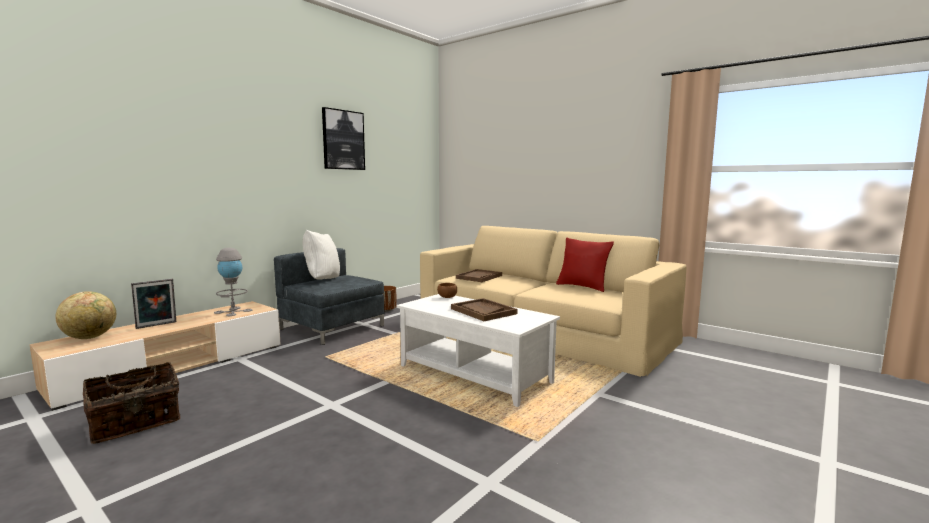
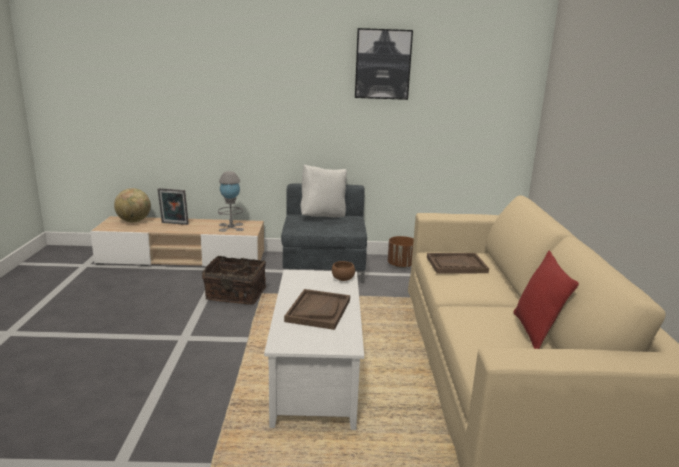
camera: 50 degrees right, 10 degrees up
(136, 422) = (102, 291): basket -> basket (235, 295)

